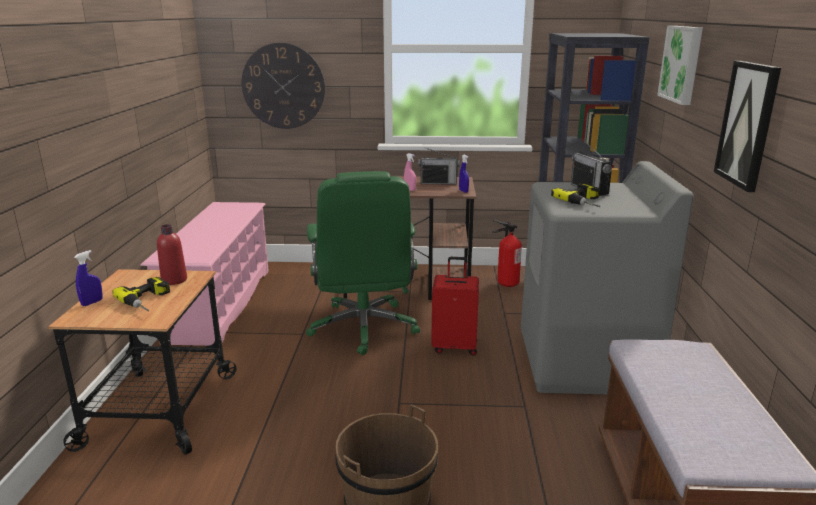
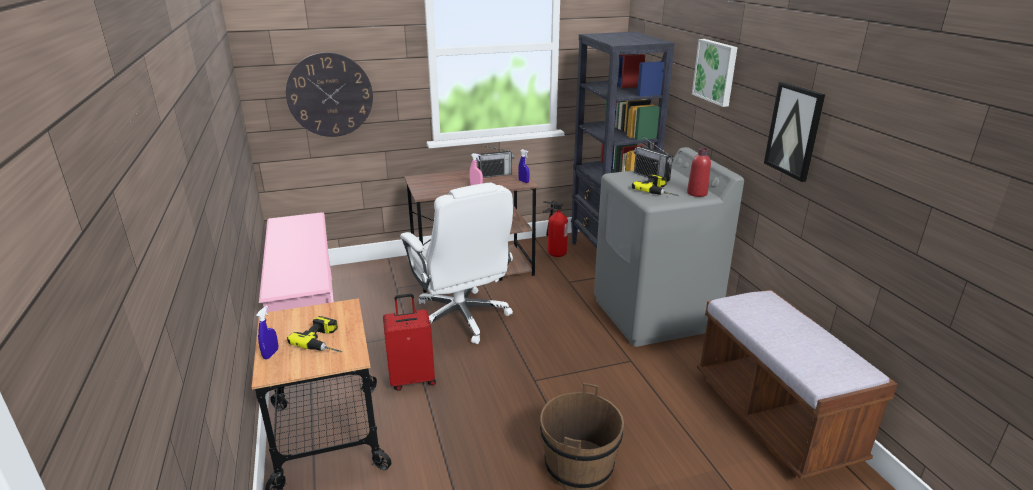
camera: 20 degrees left, 5 degrees up
(174, 280) = (329, 315): red bottle -> red bottle (697, 193)
(364, 328) = (461, 318): green office chair -> white office chair
(454, 346) = (548, 320): red suitcase -> red suitcase (412, 379)

